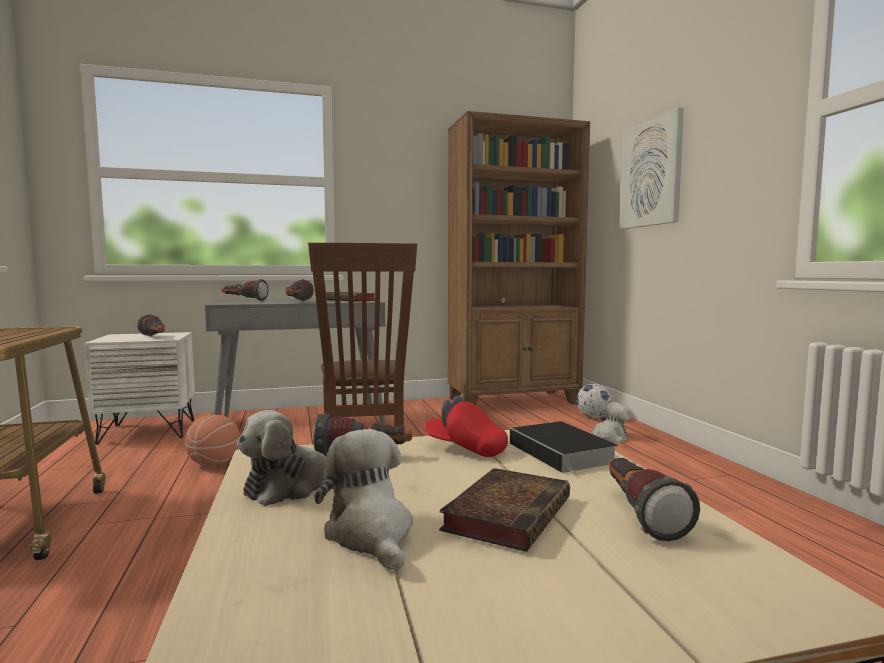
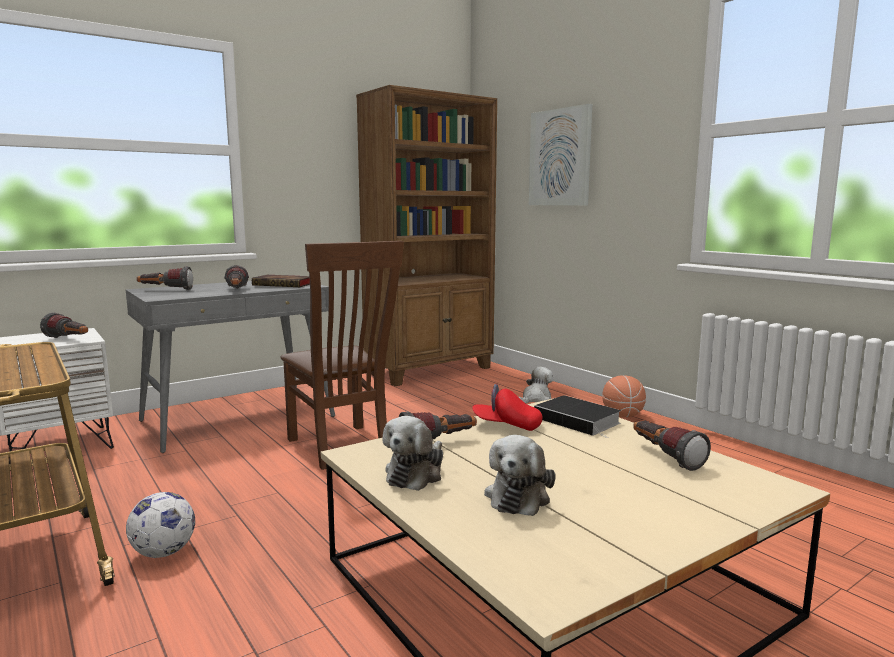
camera: 20 degrees left, 5 degrees up
(213, 464) = (184, 470): basketball -> basketball (622, 416)
(371, 534) = (518, 496): plush toy -> plush toy turned 120 degrees counterclockwise
(508, 513) = (588, 468): book -> none
(594, 417) = (512, 380): football -> football (164, 552)

